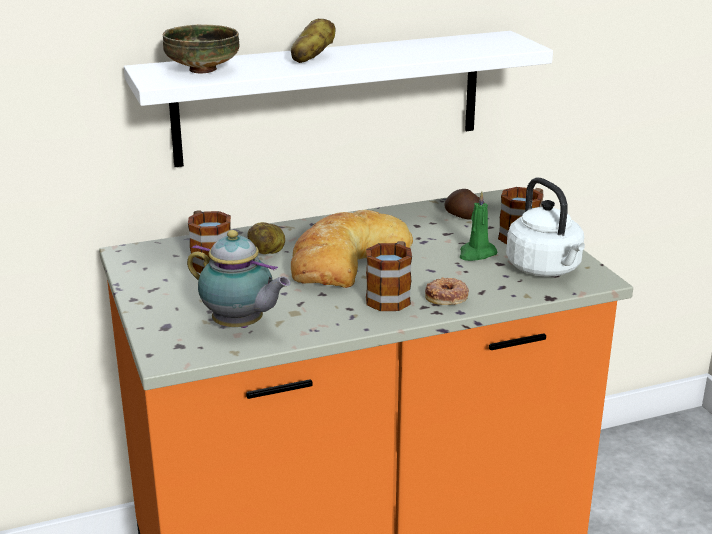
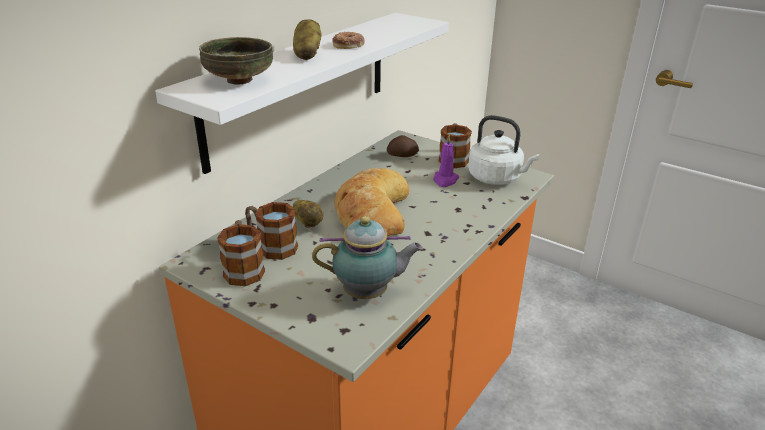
camera: 35 degrees left, 5 degrees up
(391, 295) = (435, 229): mug -> mug (243, 268)
(447, 297) = (469, 217): donut -> donut (348, 45)
(476, 254) = (445, 180): green candle -> purple candle

